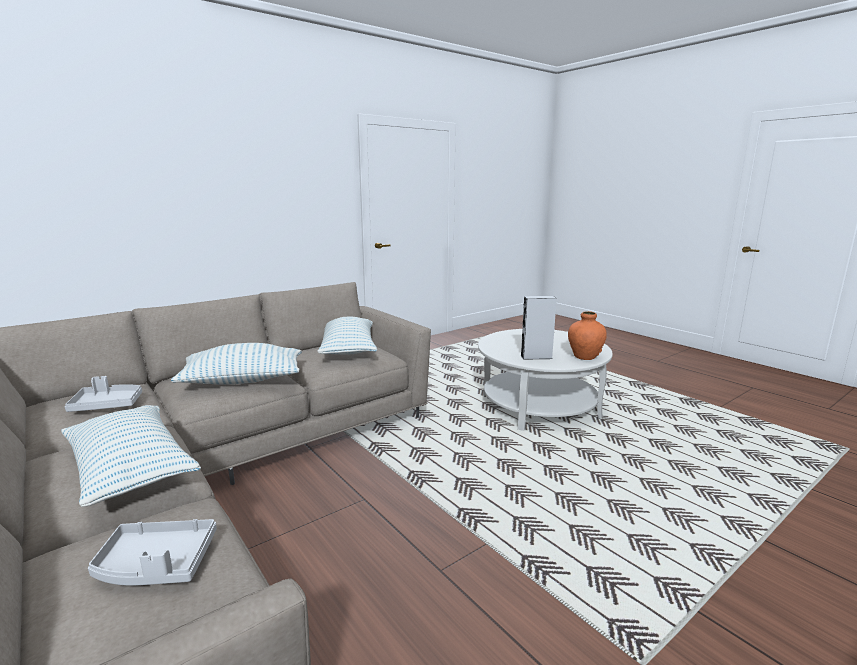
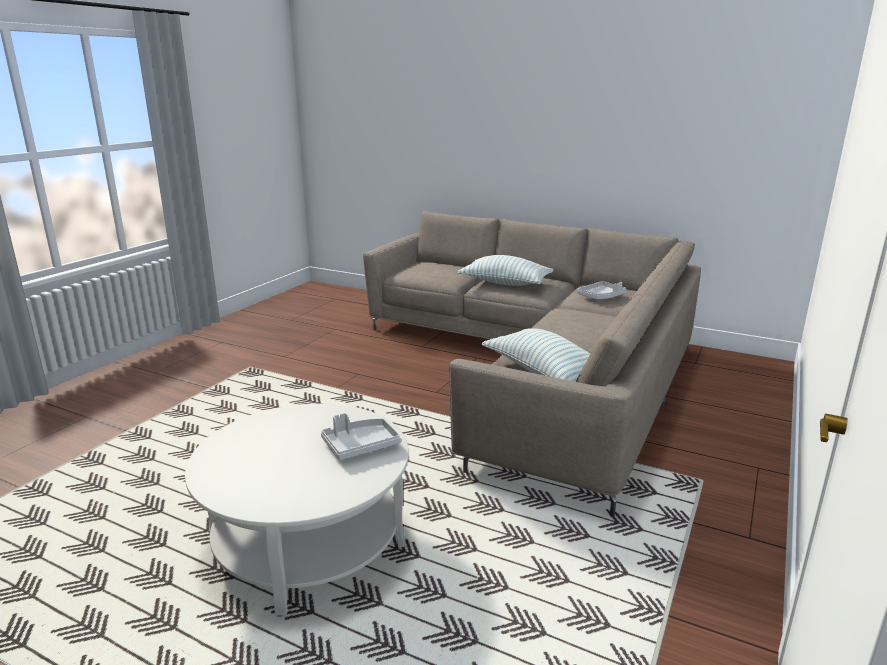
camera: 155 degrees right, 5 degrees up
(156, 565) = (433, 271): grey tray -> grey tray (360, 446)
(242, 381) = (563, 324): pillow -> none
(536, 357) = (309, 422): grey speaker -> none
(584, 357) = (238, 438): orange vase -> none

